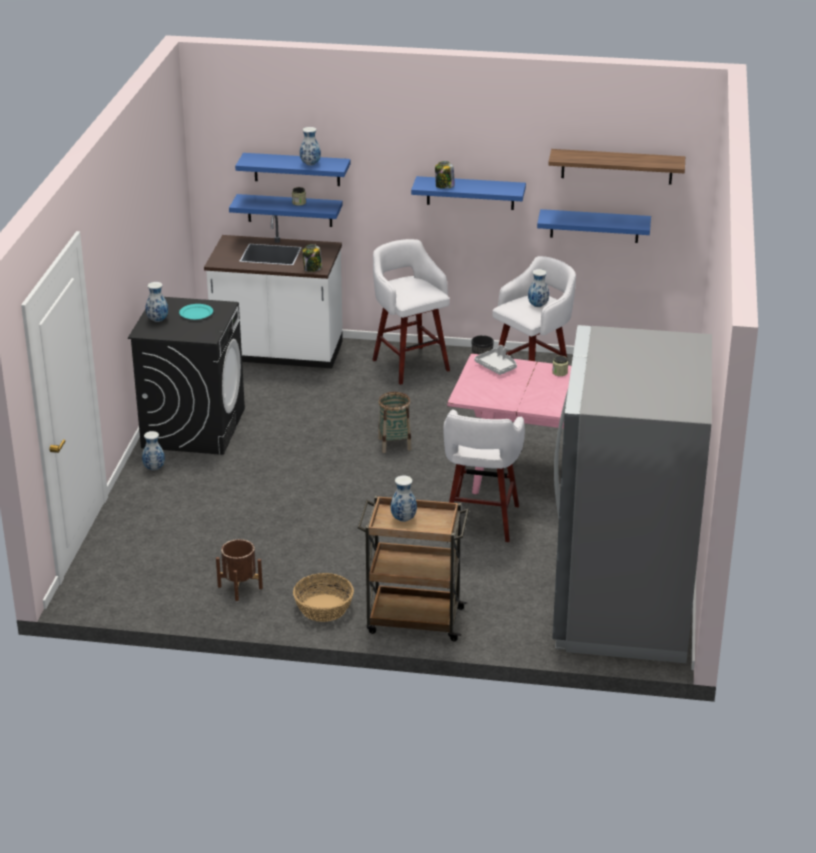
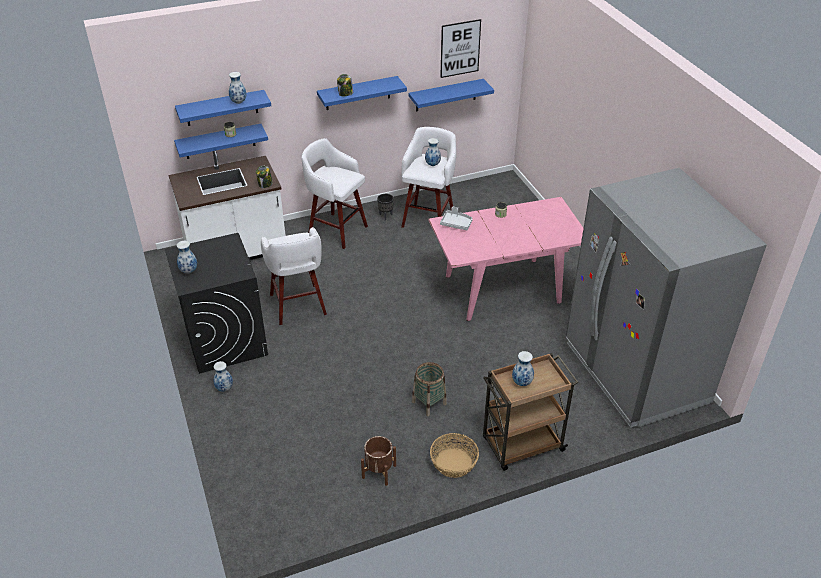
camera: 30 degrees left, 10 degrees up
(196, 313) = (214, 254): turquoise plate -> none
(394, 444) = (382, 299): basket -> basket (429, 403)
(480, 521) = (492, 342): white stool -> white stool (298, 306)
(617, 166) = (460, 48): shelf -> picture

